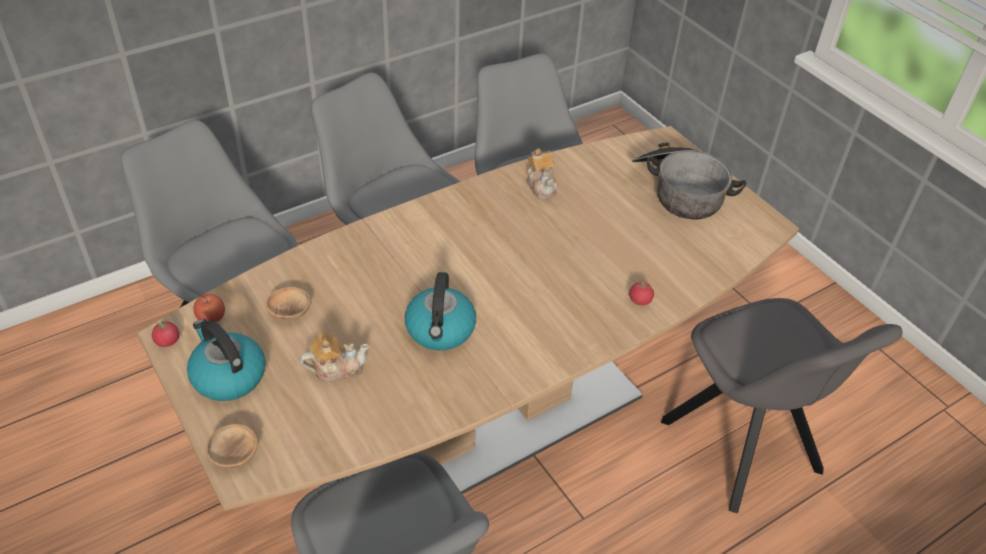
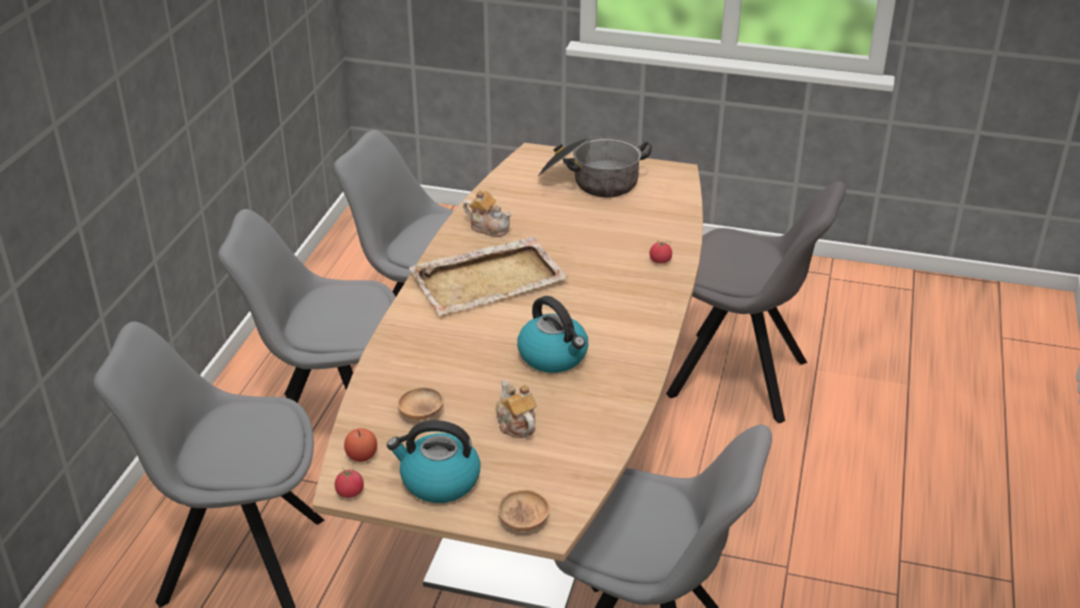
camera: 40 degrees left, 10 degrees down
(337, 368) = (515, 424): teapot -> teapot turned 60 degrees counterclockwise
(482, 231) = (489, 279): none -> beige tray

